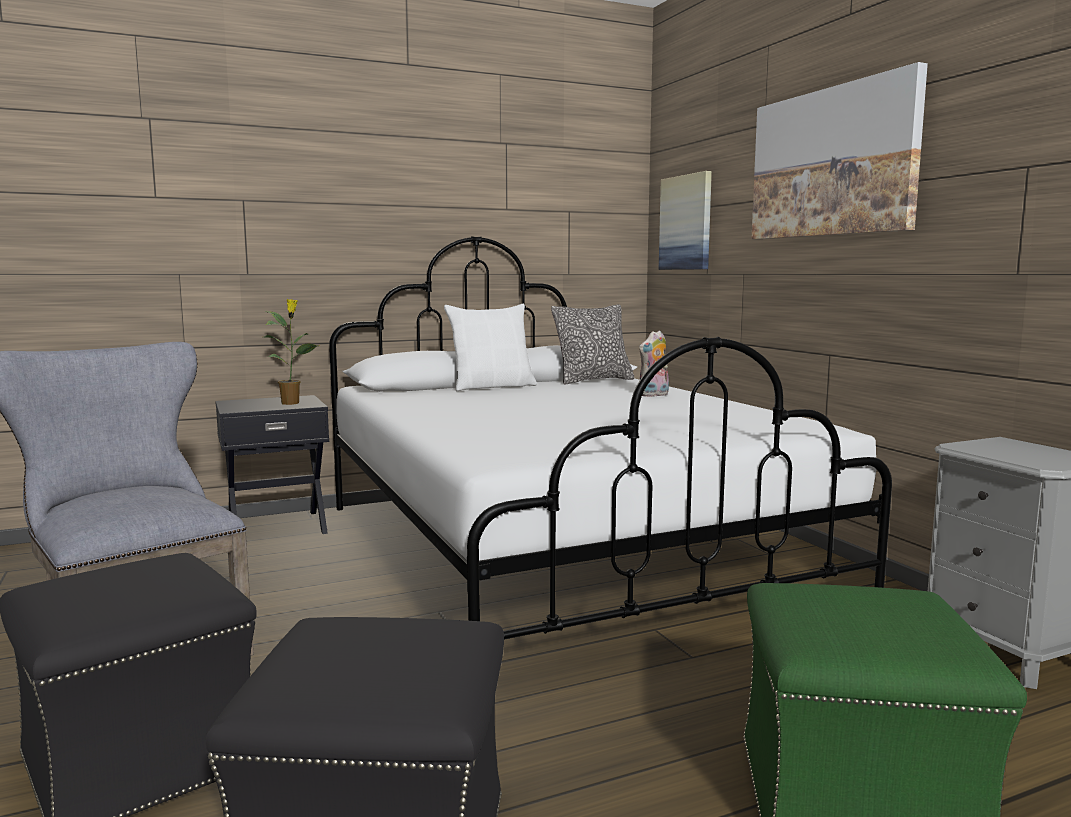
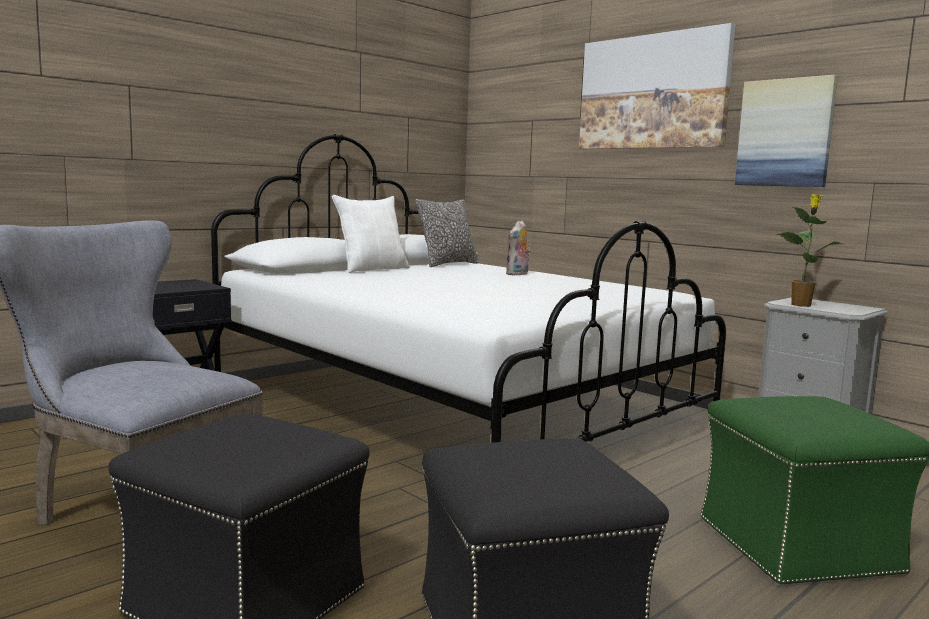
camera: 20 degrees left, 0 degrees up
(291, 403) = (188, 286): potted plant -> potted plant (801, 305)
(686, 223) = (509, 133): picture -> picture (785, 133)

